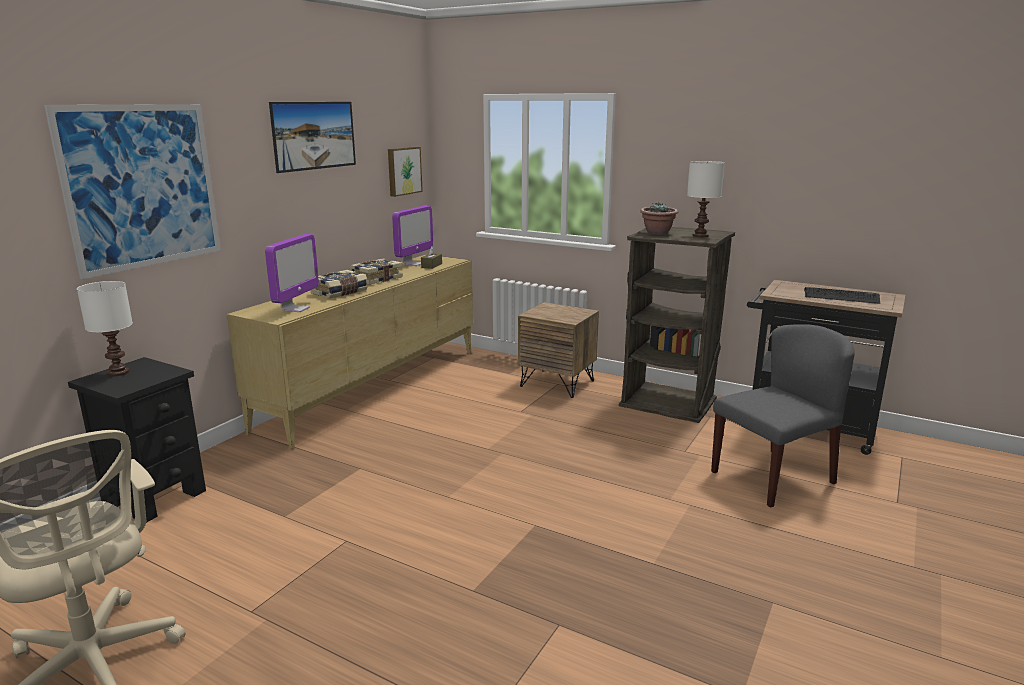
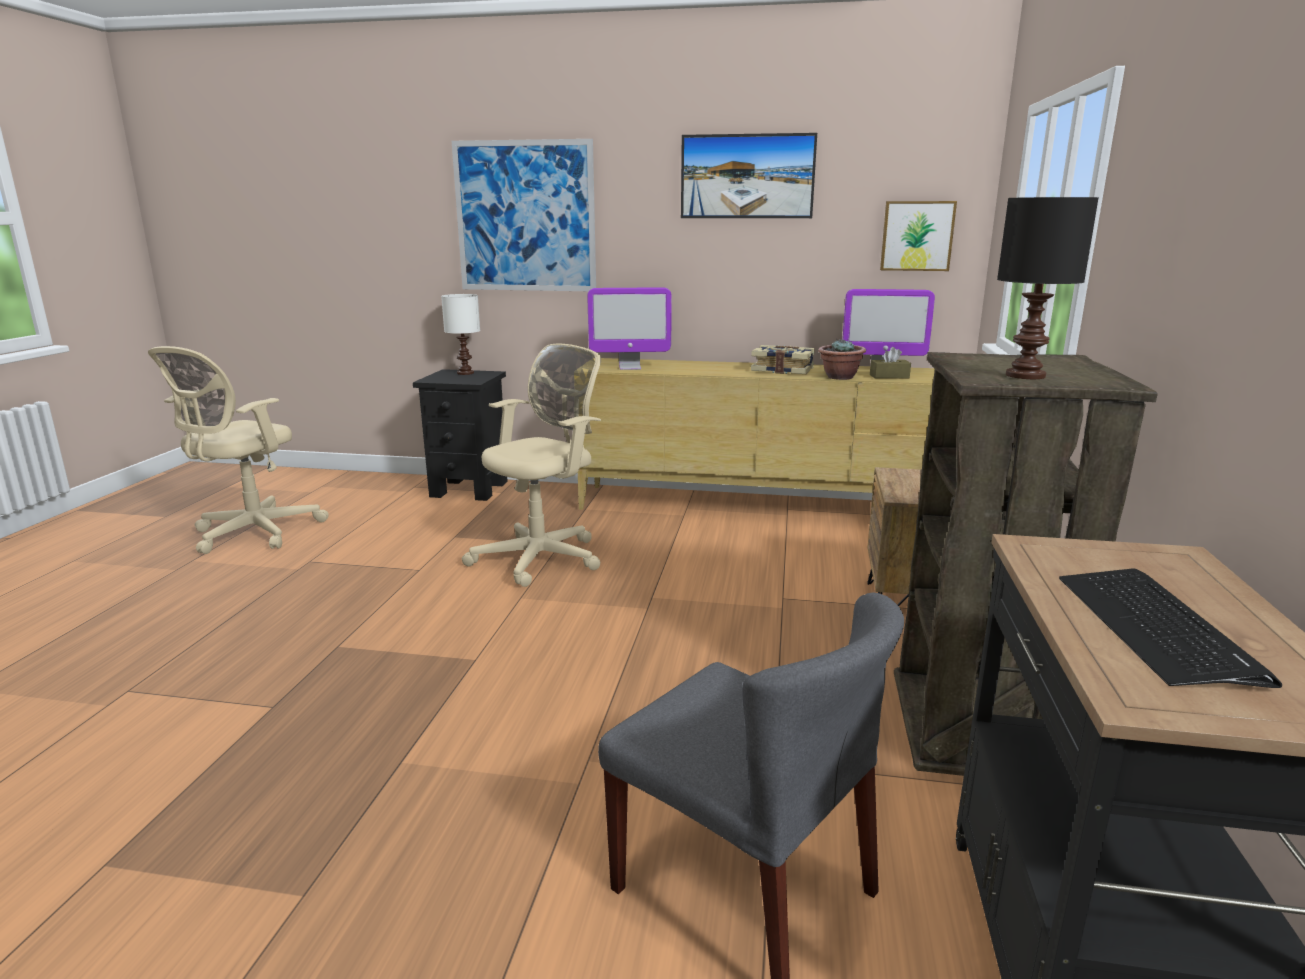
camera: 70 degrees right, 0 degrees up
(340, 293) = (706, 369): book -> none
(380, 478) = (543, 557): none -> beige office chair
(657, 233) = (999, 360): potted plant -> potted plant (839, 377)
(700, 235) = (1027, 376): white table lamp -> black table lamp

